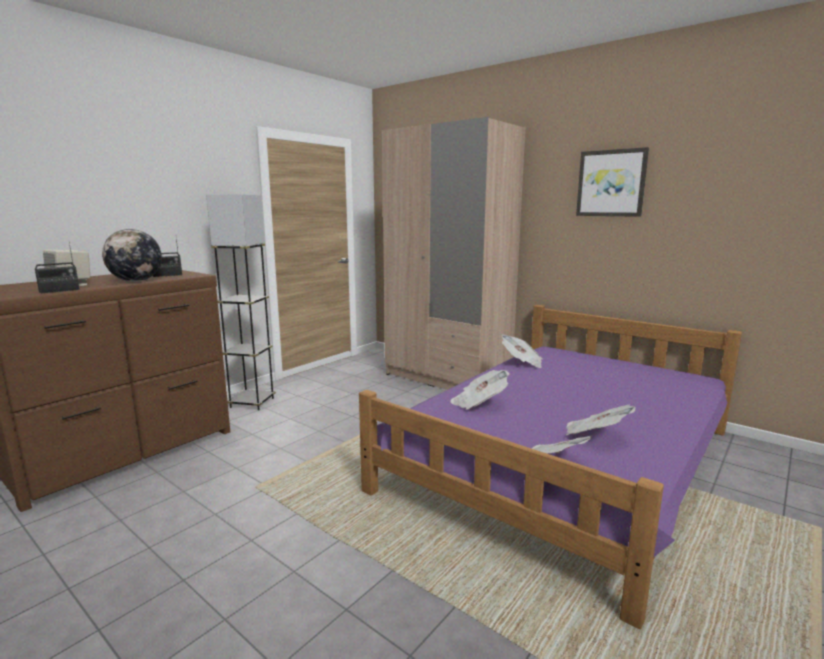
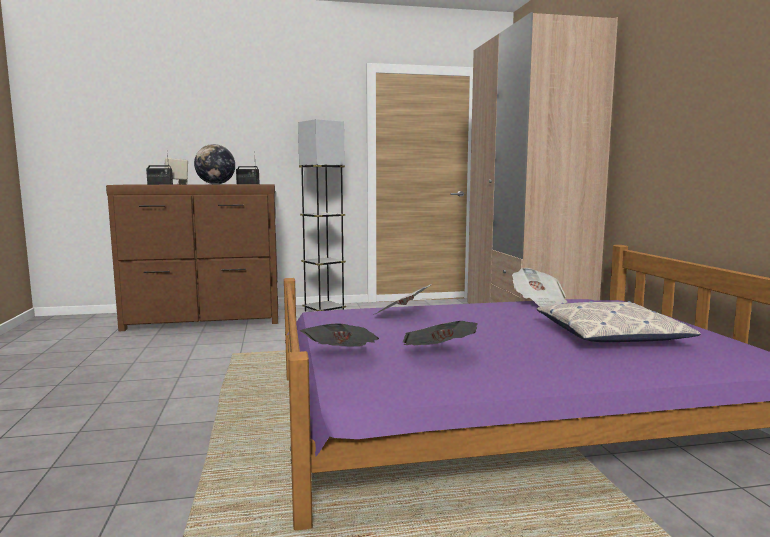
camera: 40 degrees right, 5 degrees down
(611, 183) = (697, 70): picture -> none
(621, 382) = (610, 335): none -> pillow

